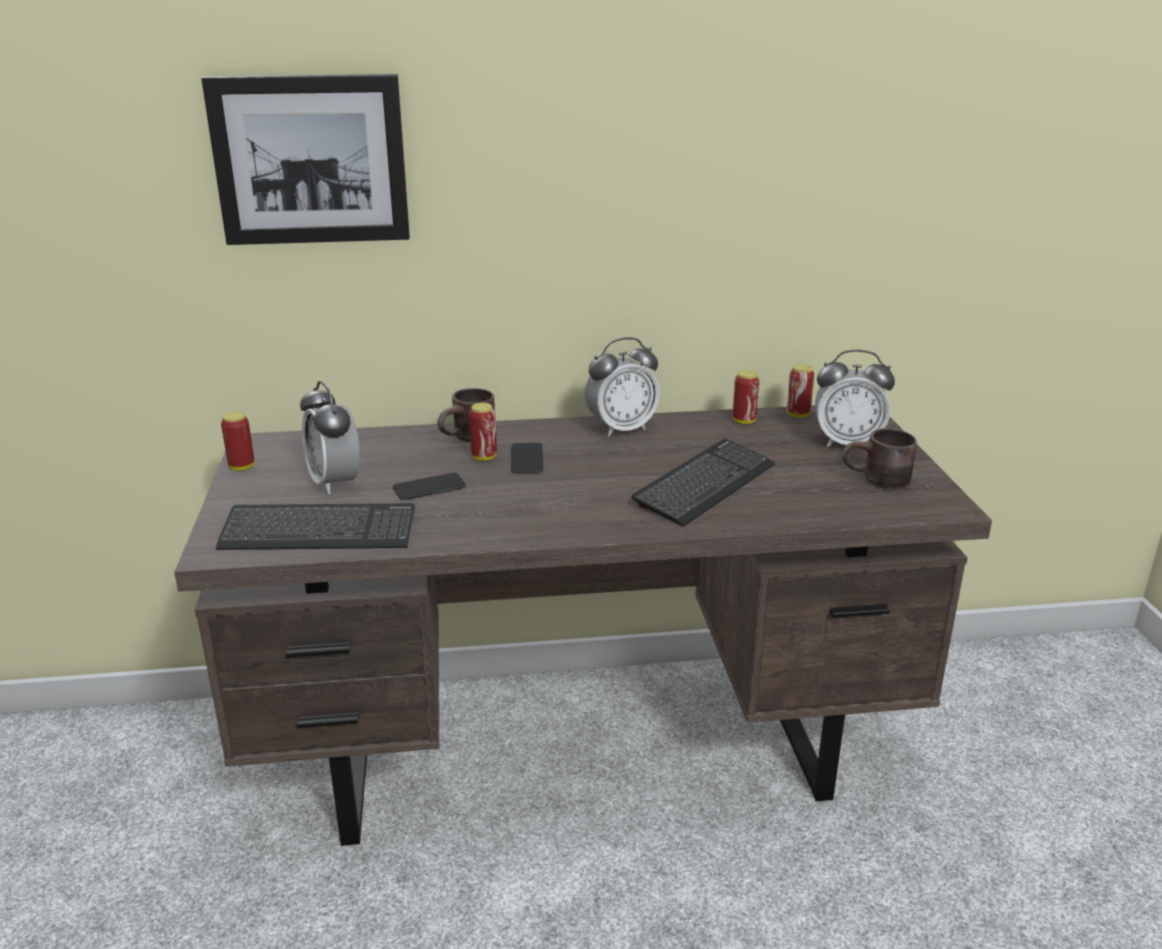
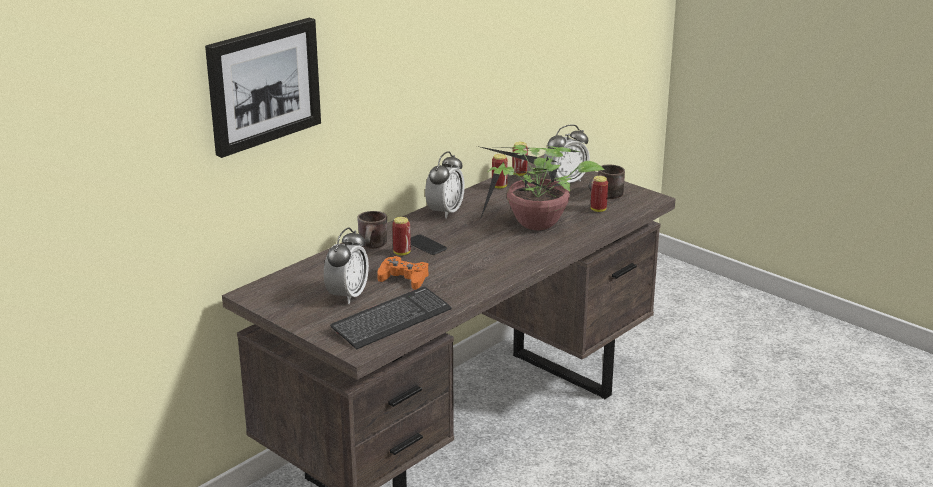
camera: 40 degrees left, 0 degrees up
(242, 467) = (274, 309): can -> can (598, 210)
(334, 483) = (347, 295): alarm clock -> alarm clock turned 90 degrees counterclockwise
(429, 488) = (404, 278): phone -> orange game controller
(705, 485) = (535, 226): keyboard -> potted plant

